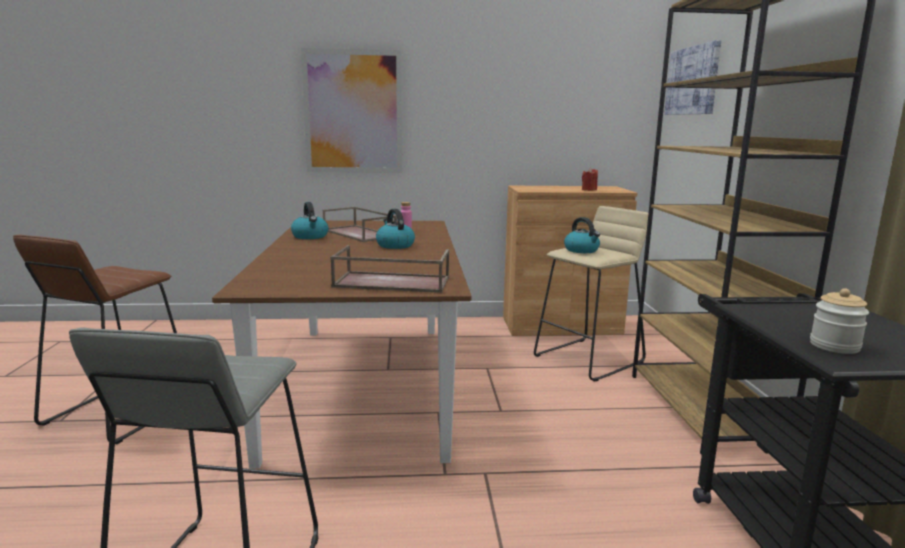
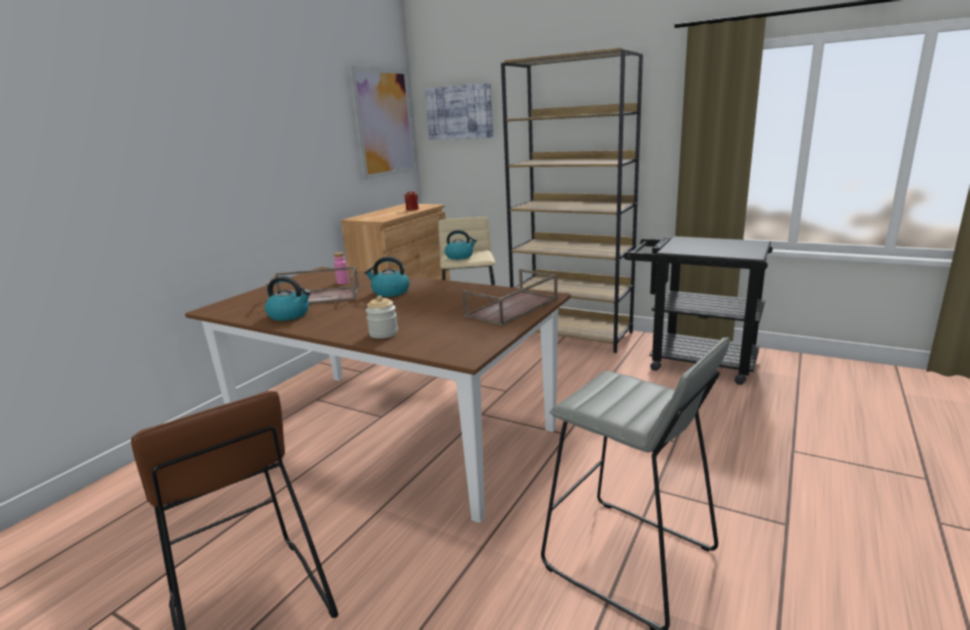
camera: 55 degrees left, 5 degrees up
(353, 112) = (188, 167): picture -> picture (384, 123)
(834, 346) = (733, 252): jar -> jar (383, 333)

